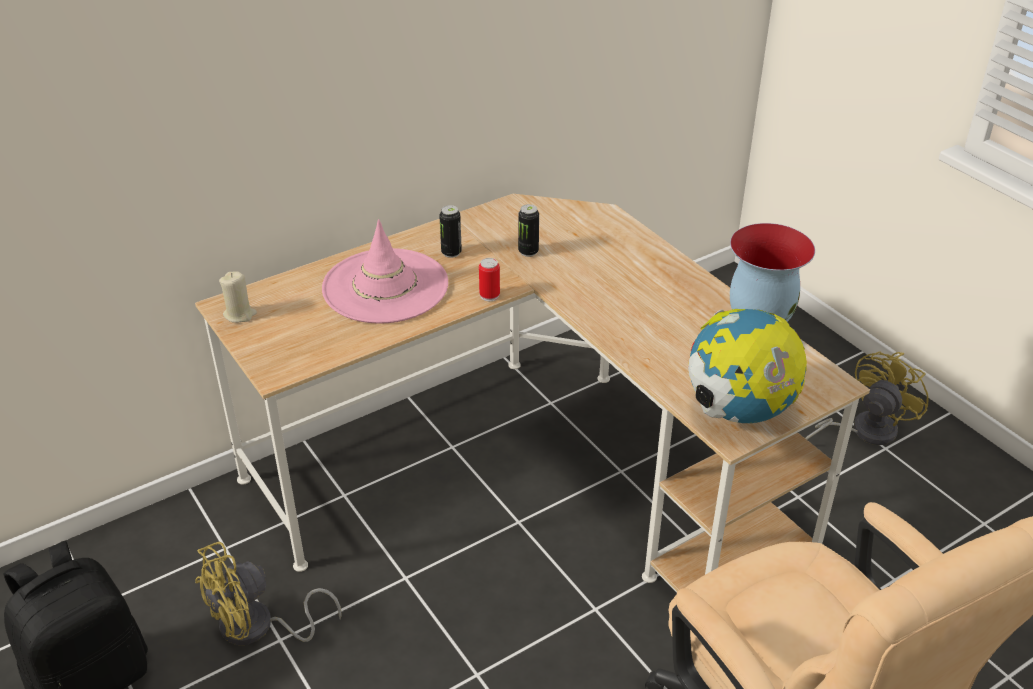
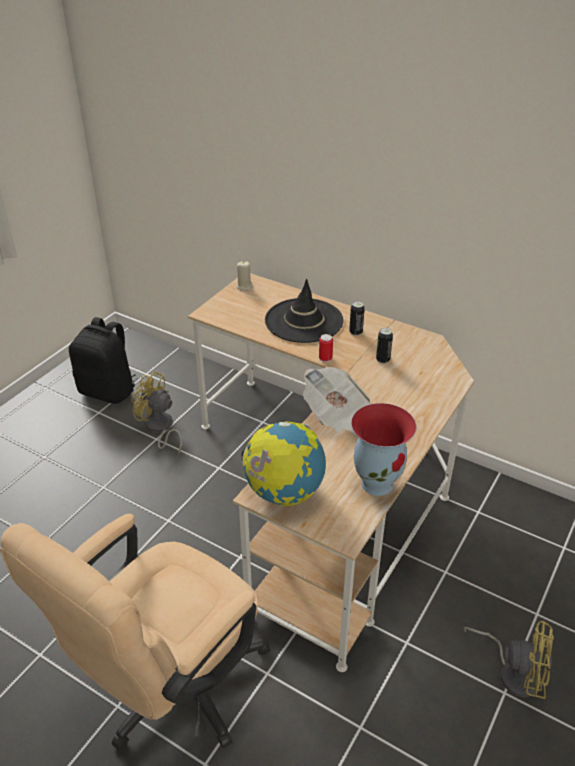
camera: 65 degrees right, 0 degrees up
(385, 286) = (303, 321): pink hat -> black hat
(623, 323) = (340, 418): none -> newspaper

